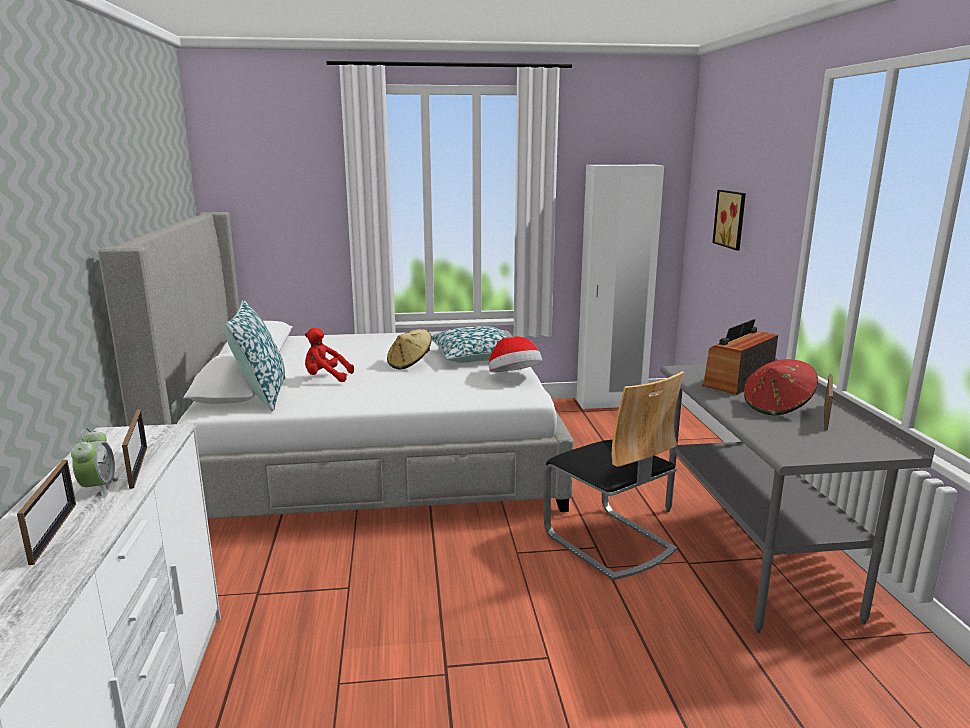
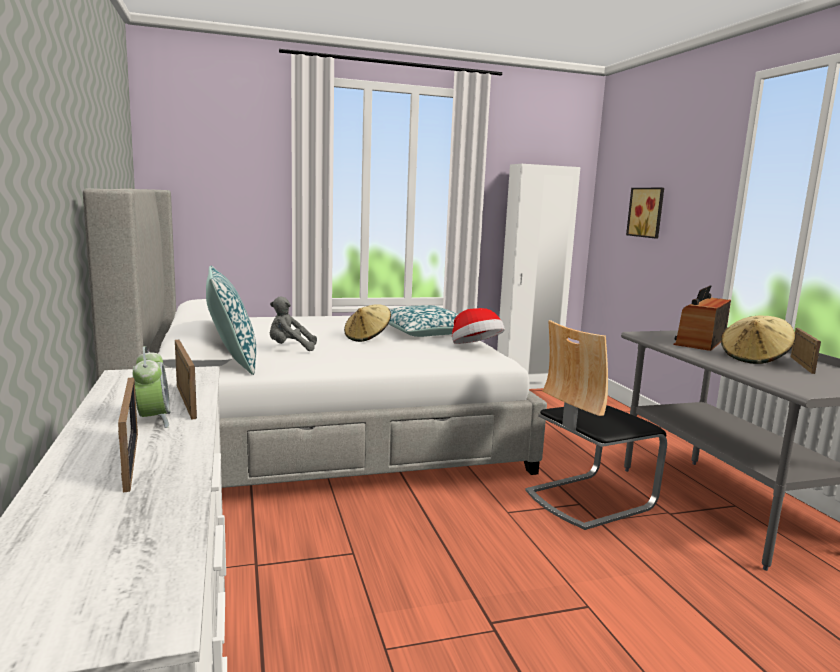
camera: 10 degrees left, 5 degrees down
(326, 378) = (290, 348): red plush toy -> grey plush toy
(608, 542) = (588, 499): chair -> chair turned 105 degrees clockwise
(777, 407) = (754, 358): red hat -> beige hat

